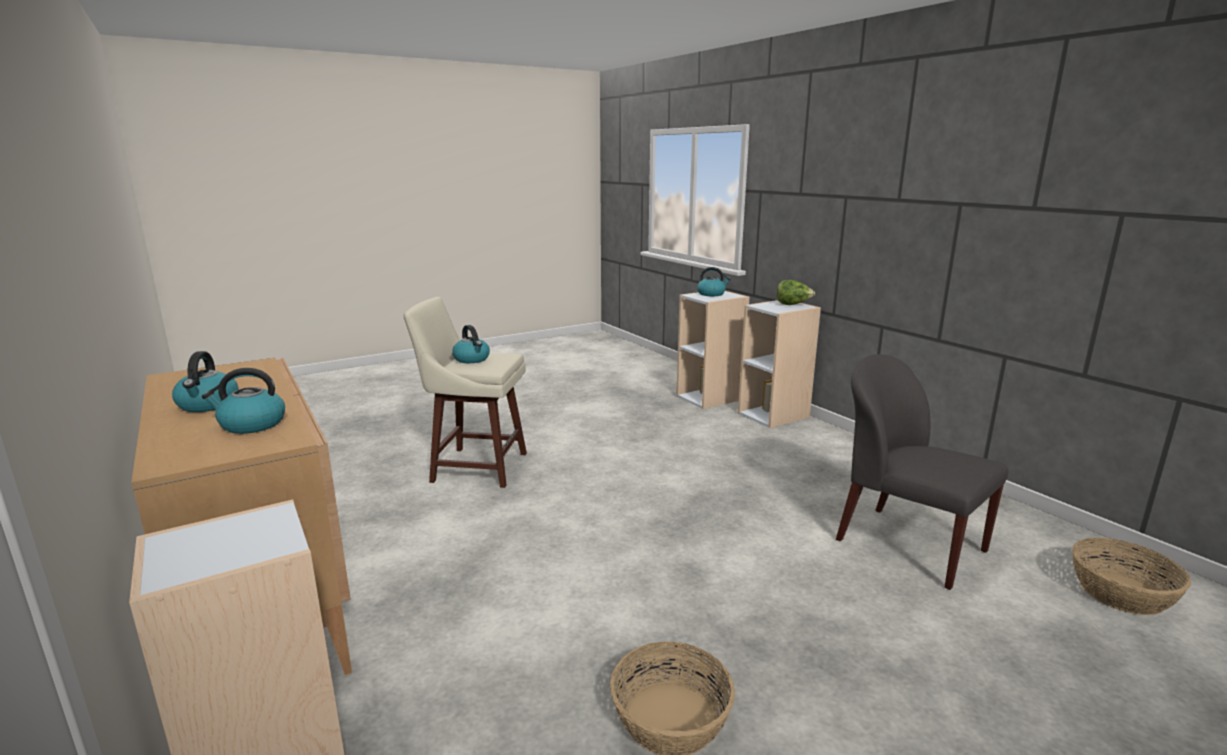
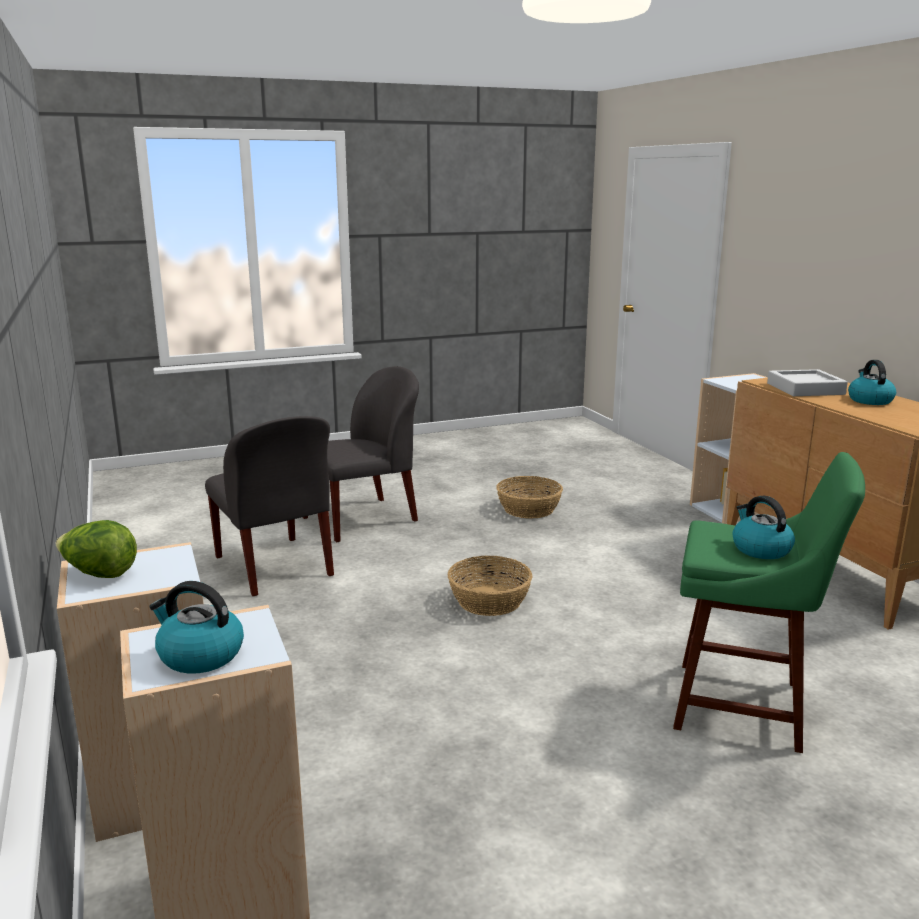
camera: 170 degrees left, 0 degrees up
(251, 424) = (805, 389): kettle -> grey tray
(475, 466) = (746, 706): beige stool -> green stool
(915, 648) = (363, 519): none -> grey chair
(1122, 593) = (174, 529): basket -> basket (489, 600)

